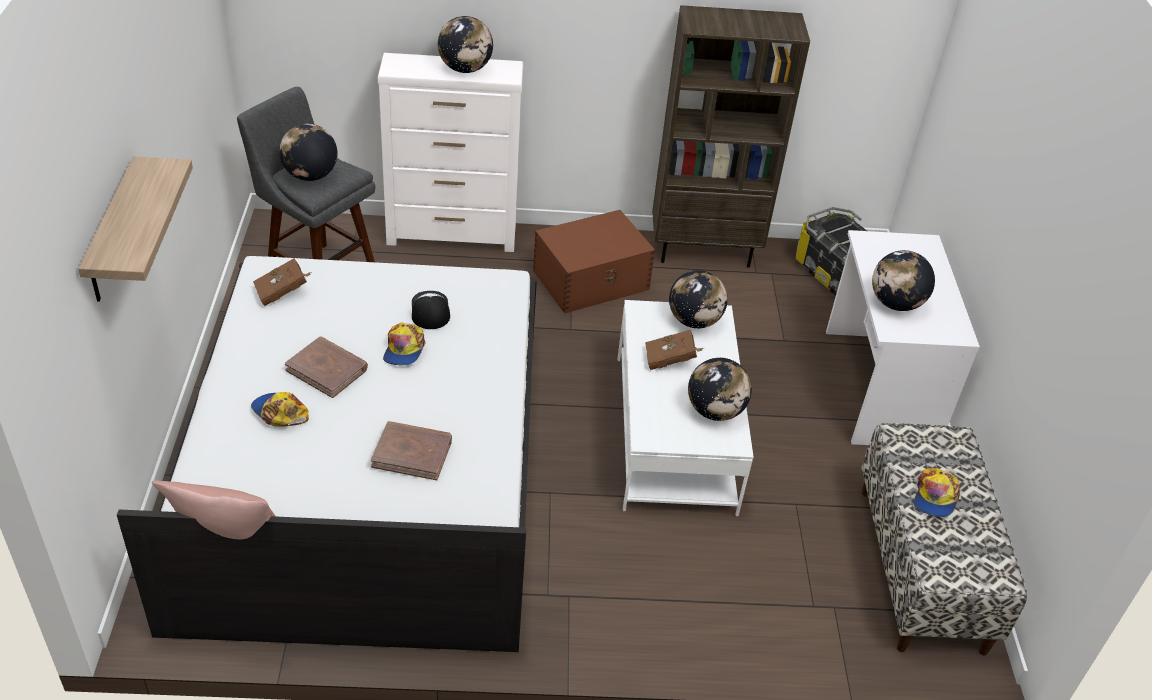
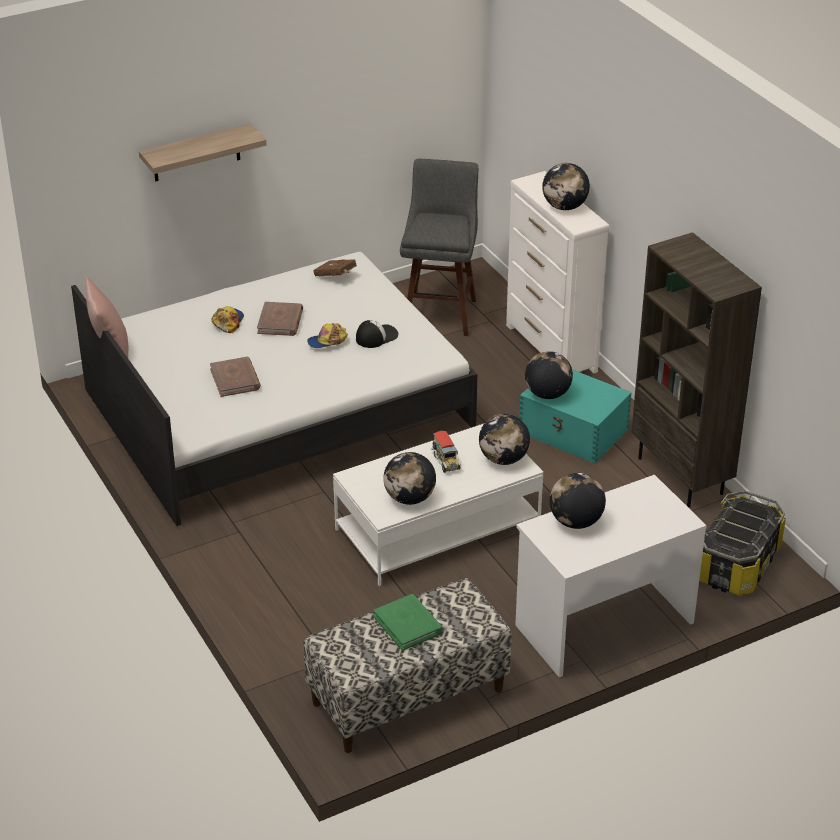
camera: 65 degrees right, 5 degrees down
(310, 175) = (432, 224): globe -> globe (547, 394)
(592, 280) = (574, 431): brown storage box -> turquoise storage box
(671, 361) = (445, 462): brown book -> toy truck
(935, 497) = (408, 624): cap -> green book

